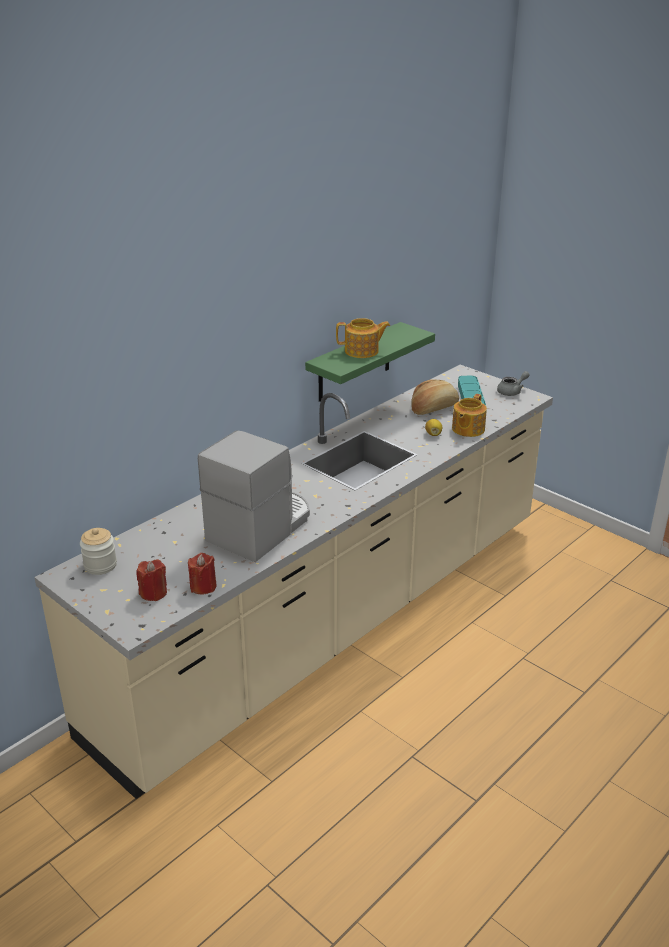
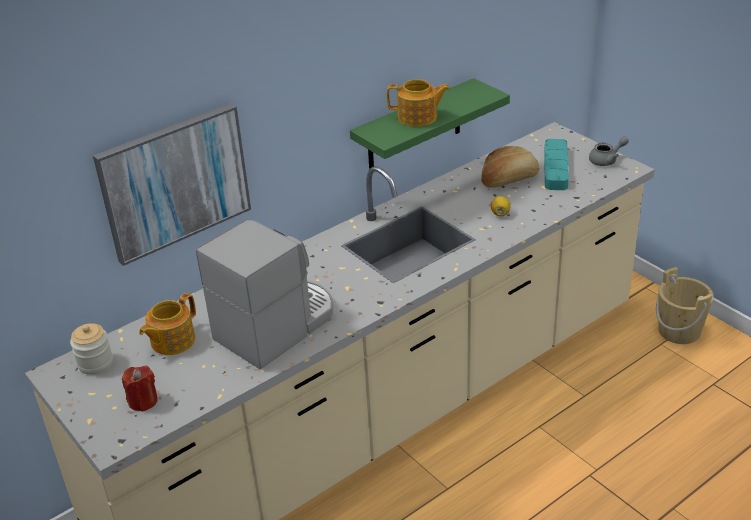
camera: 10 degrees right, 5 degrees up
(166, 401) = (174, 182): none -> picture
(203, 586) = (197, 396): red candle -> none
(467, 429) = (541, 208): teapot -> teapot (171, 341)
(574, 540) = (679, 331): none -> beige bucket

